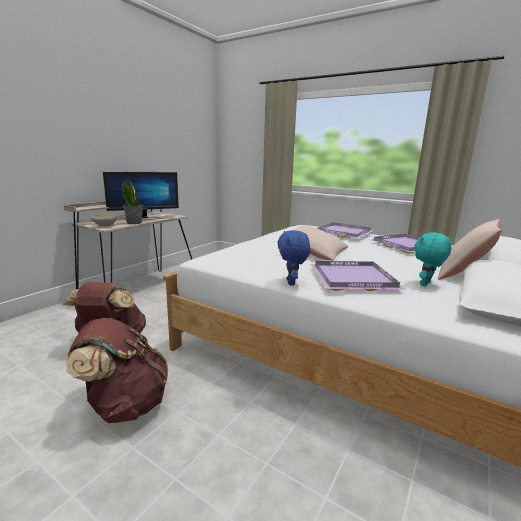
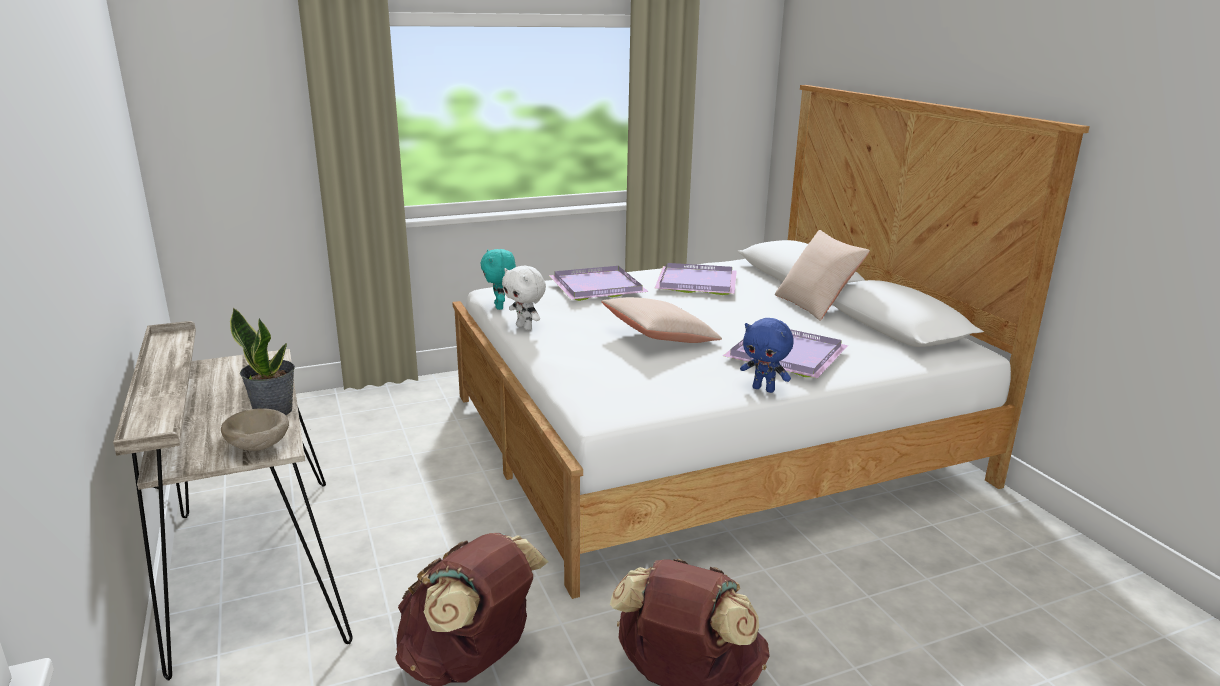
camera: 55 degrees left, 5 degrees up
(144, 218) = (237, 392): monitor -> none
(273, 234) = (525, 327): none -> white plush toy
(426, 284) = (829, 331): turquoise plush toy -> turquoise plush toy (500, 307)

